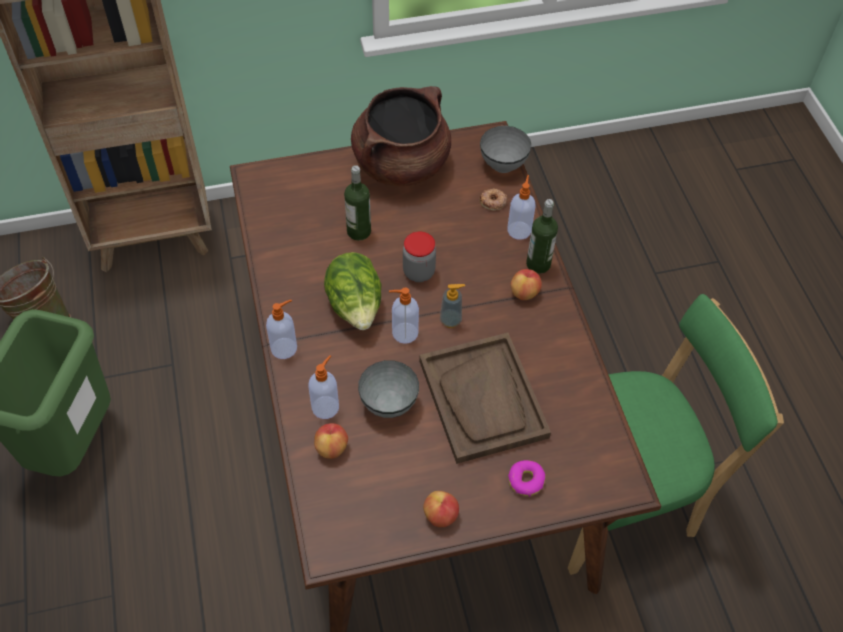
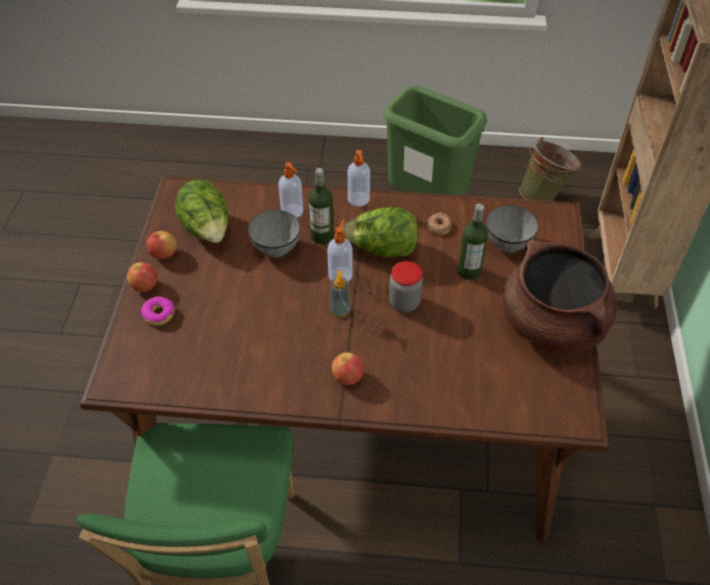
camera: 110 degrees right, 5 degrees down
(331, 448) = (255, 207): apple -> apple (145, 286)
(385, 485) = (207, 230): none -> lettuce
(483, 399) = (248, 309): brown tray -> none
(493, 201) = (477, 389): donut -> donut (439, 226)
(503, 164) = (532, 417): grey bowl -> grey bowl (507, 243)
(519, 229) = (431, 400): soap dispenser -> none
(538, 264) = (379, 402): bottle -> bottle (322, 236)

